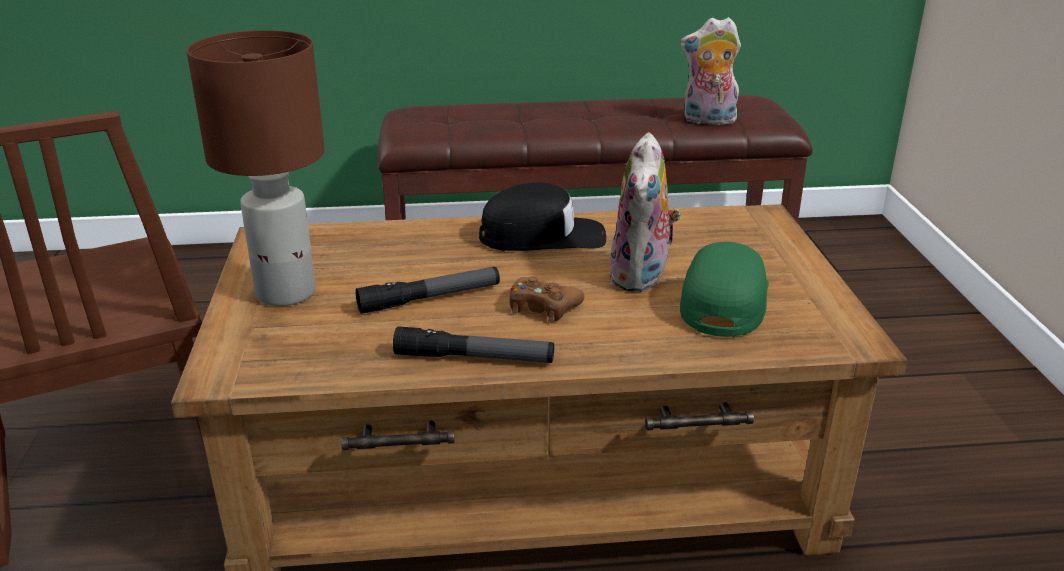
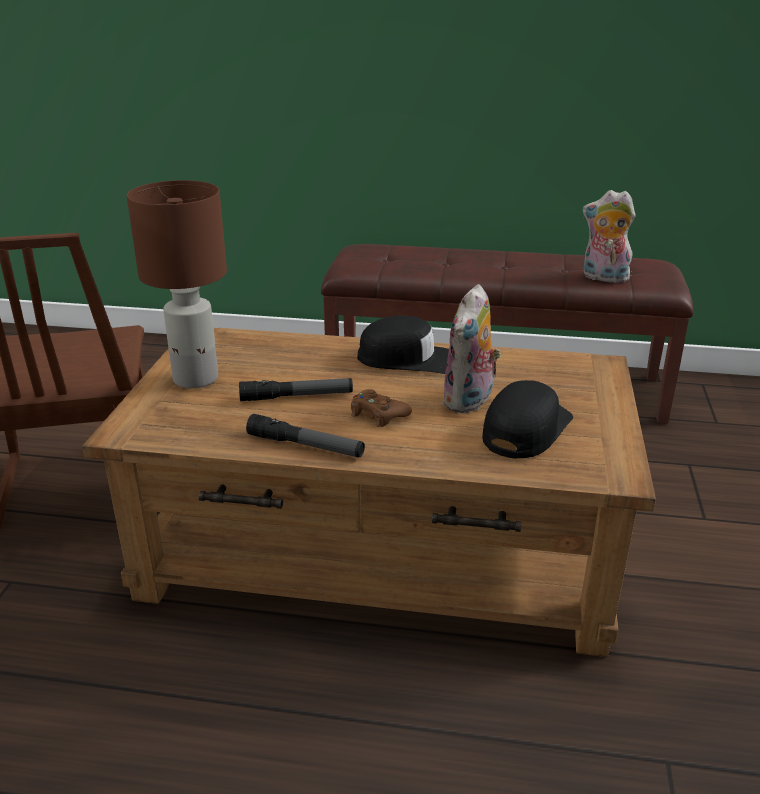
camera: 15 degrees right, 0 degrees up
(723, 301) = (526, 429): green cap -> black cap

